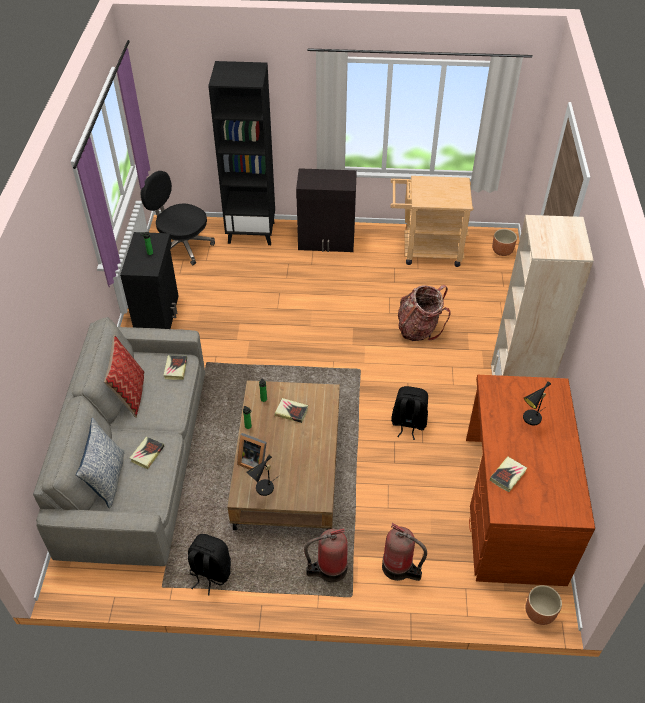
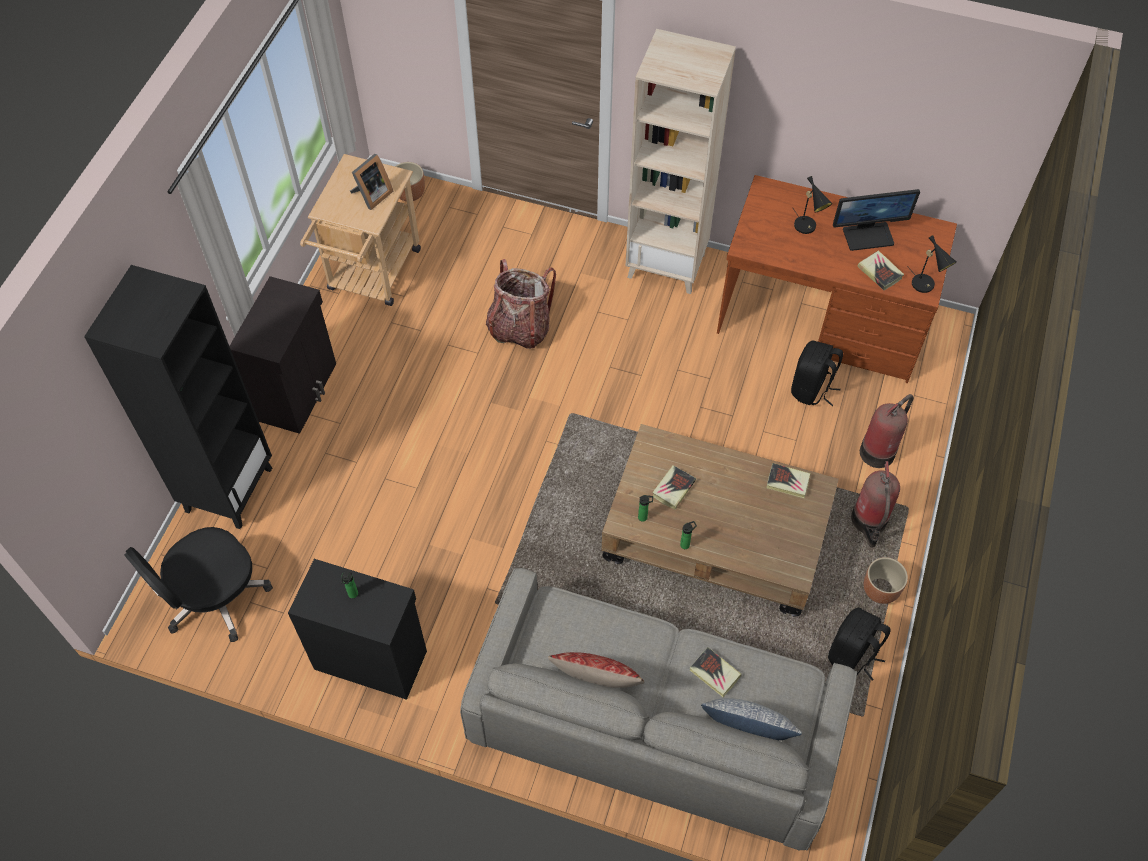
camera: 75 degrees left, 10 degrees up
(175, 369) = (565, 615): book -> book (788, 482)
(253, 461) = (744, 549): picture frame -> picture frame (371, 196)
(263, 490) = (792, 547): black table lamp -> black table lamp (925, 286)
(408, 423) = (676, 384): black backpack -> black backpack (811, 389)
(539, 613) = (952, 340): brown planter -> brown planter (880, 590)
(544, 462) = (868, 235): none -> monitor

